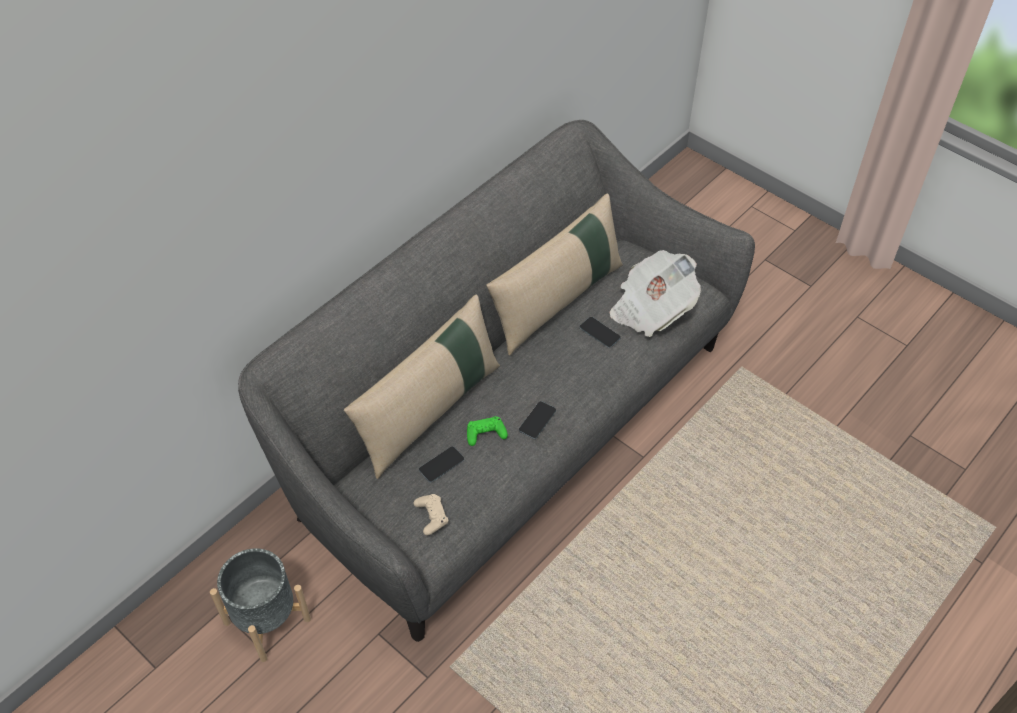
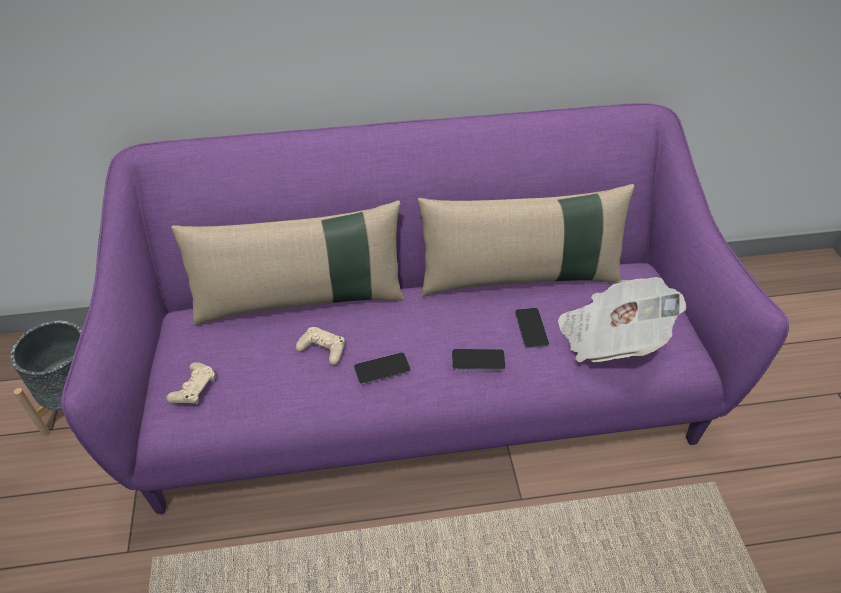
camera: 40 degrees right, 5 degrees down
(441, 464) = (255, 349): phone -> phone (478, 360)
(485, 434) = (323, 349): green game controller -> beige game controller
(508, 428) = (421, 385): grey sofa -> purple sofa

